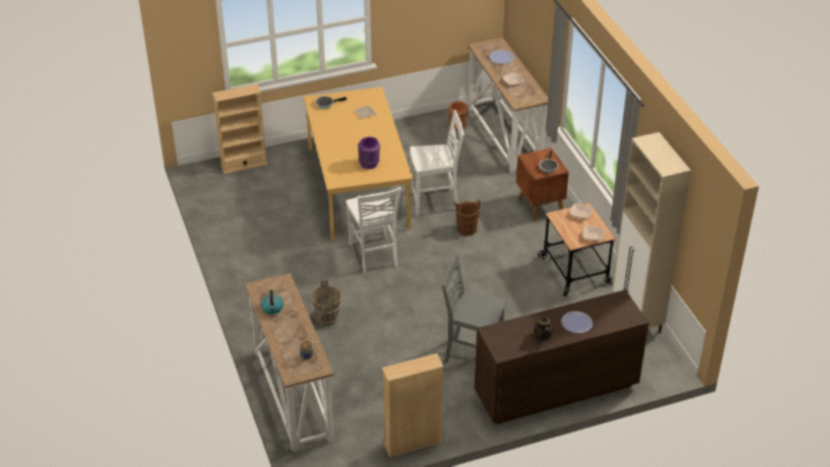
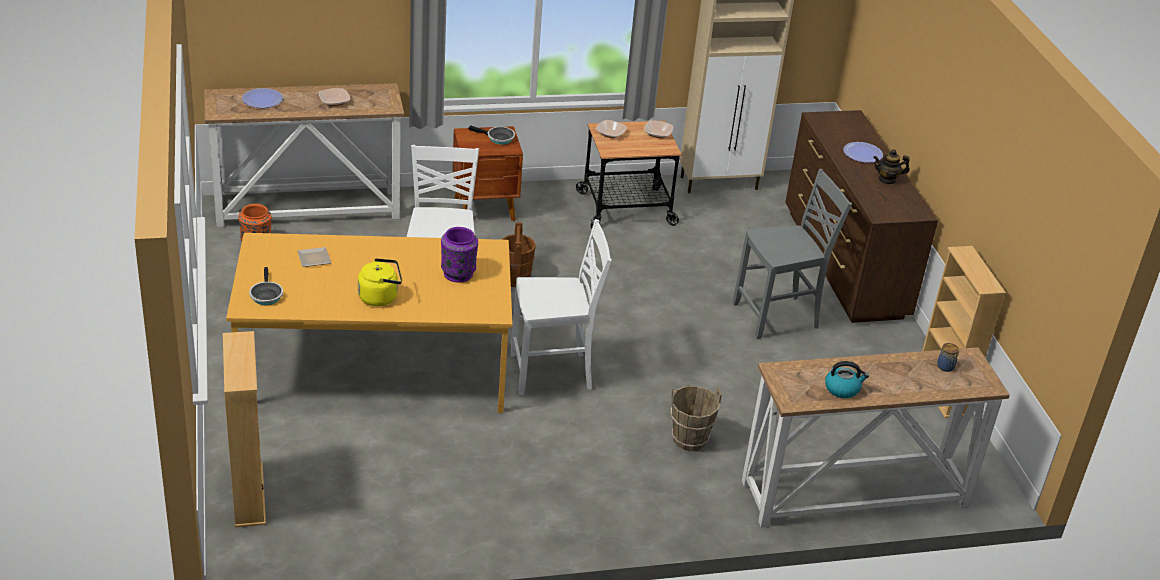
camera: 85 degrees left, 5 degrees down
(337, 140) = (380, 297): none -> yellow kettle
(472, 355) = (778, 317): grey chair -> grey chair turned 135 degrees counterclockwise

